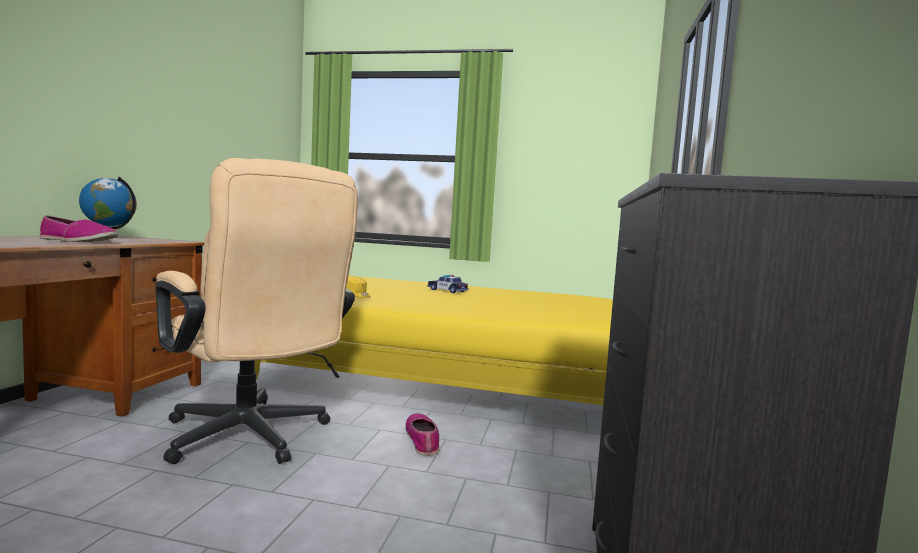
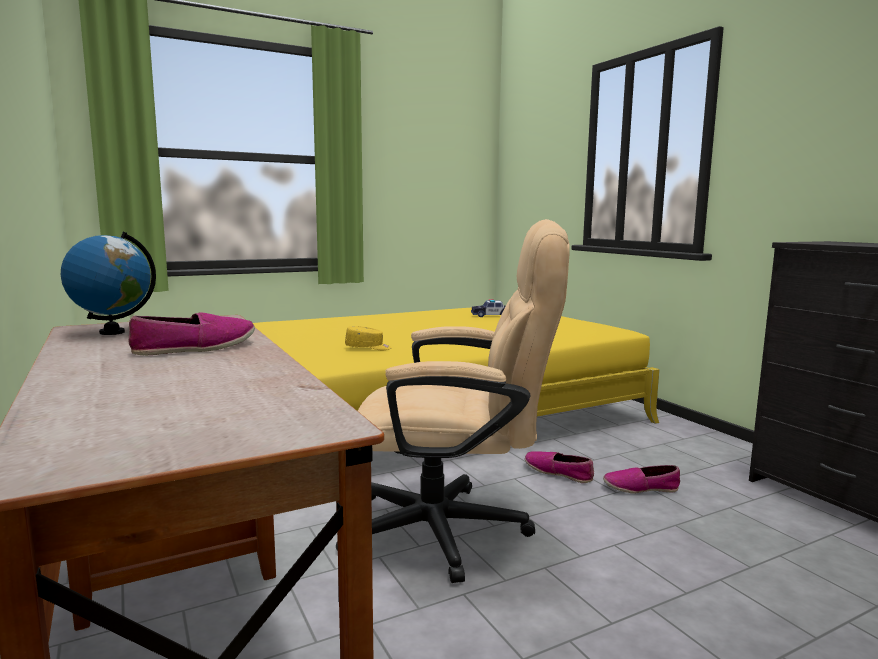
camera: 40 degrees left, 5 degrees up
(447, 290) = (413, 324): toy car -> toy car (491, 315)
(456, 479) = (640, 488): none -> shoe

